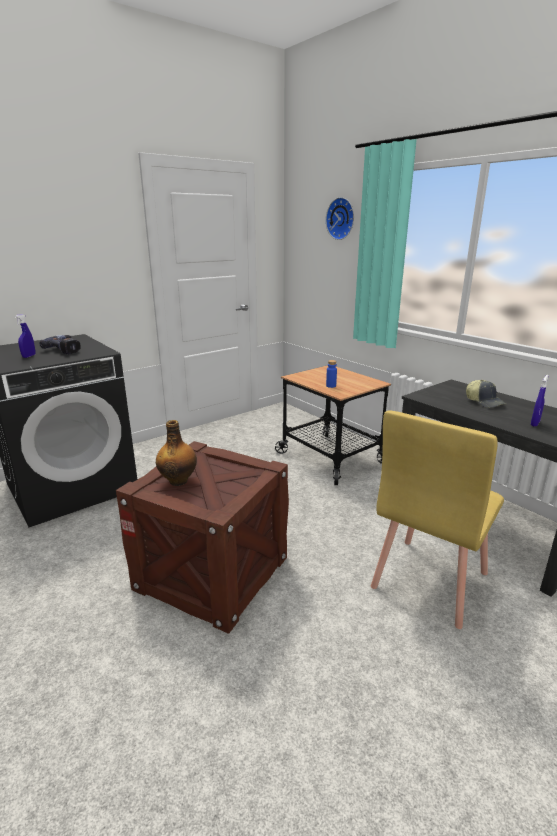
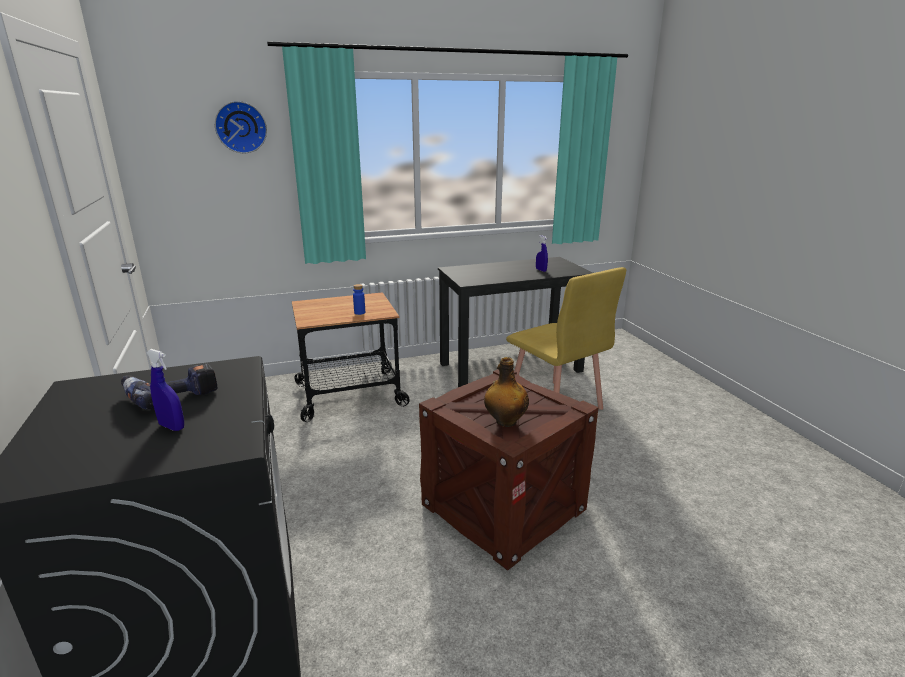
camera: 70 degrees left, 0 degrees up
(484, 402) = (495, 270): cap -> none

